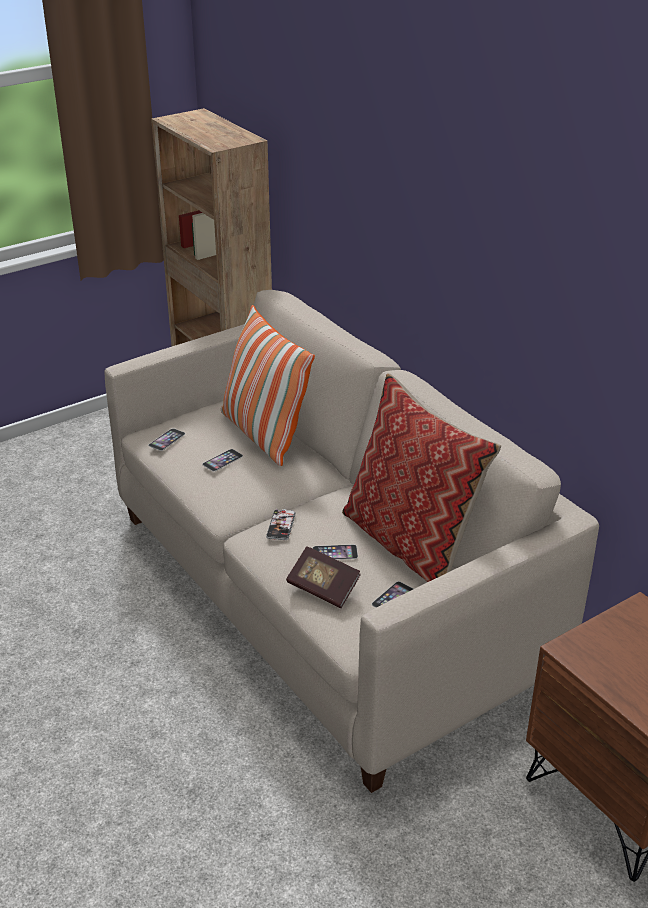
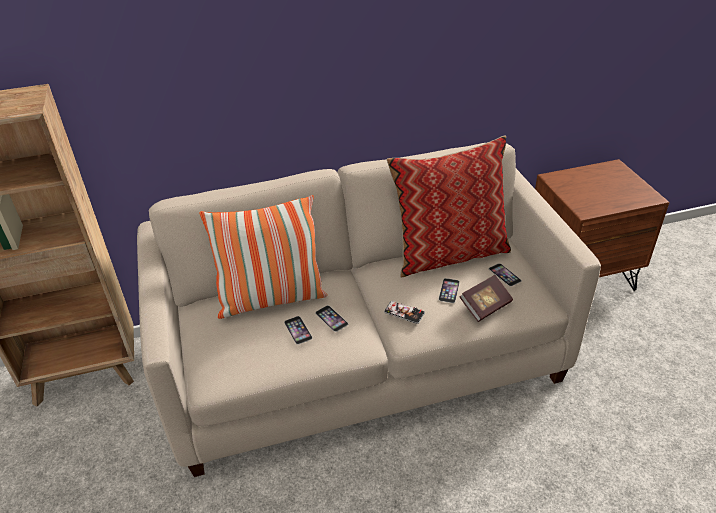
camera: 70 degrees left, 5 degrees up
(167, 439) = (236, 365): phone -> phone (331, 318)

